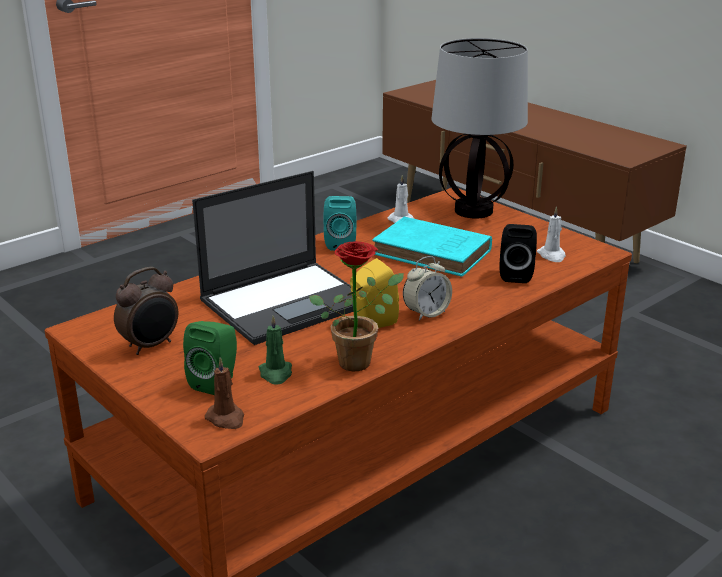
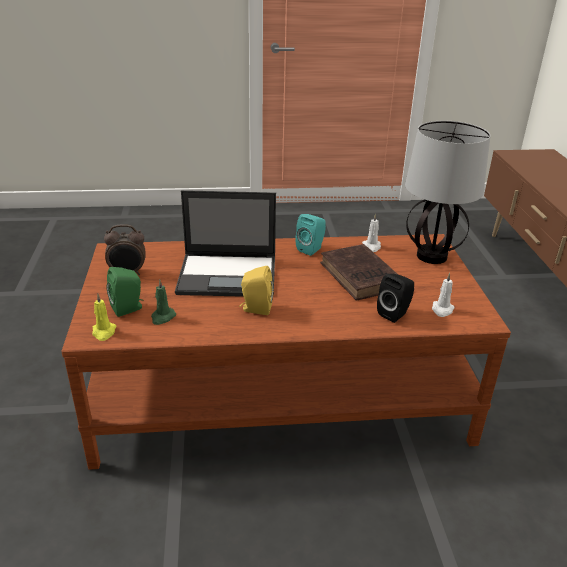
camera: 35 degrees right, 5 degrees up
(226, 418) = (104, 332): brown candle -> yellow candle
(359, 360) = (216, 329): potted plant -> none
(426, 313) = (297, 316): alarm clock -> none
(434, 253) = (361, 277): turquoise book -> brown book

